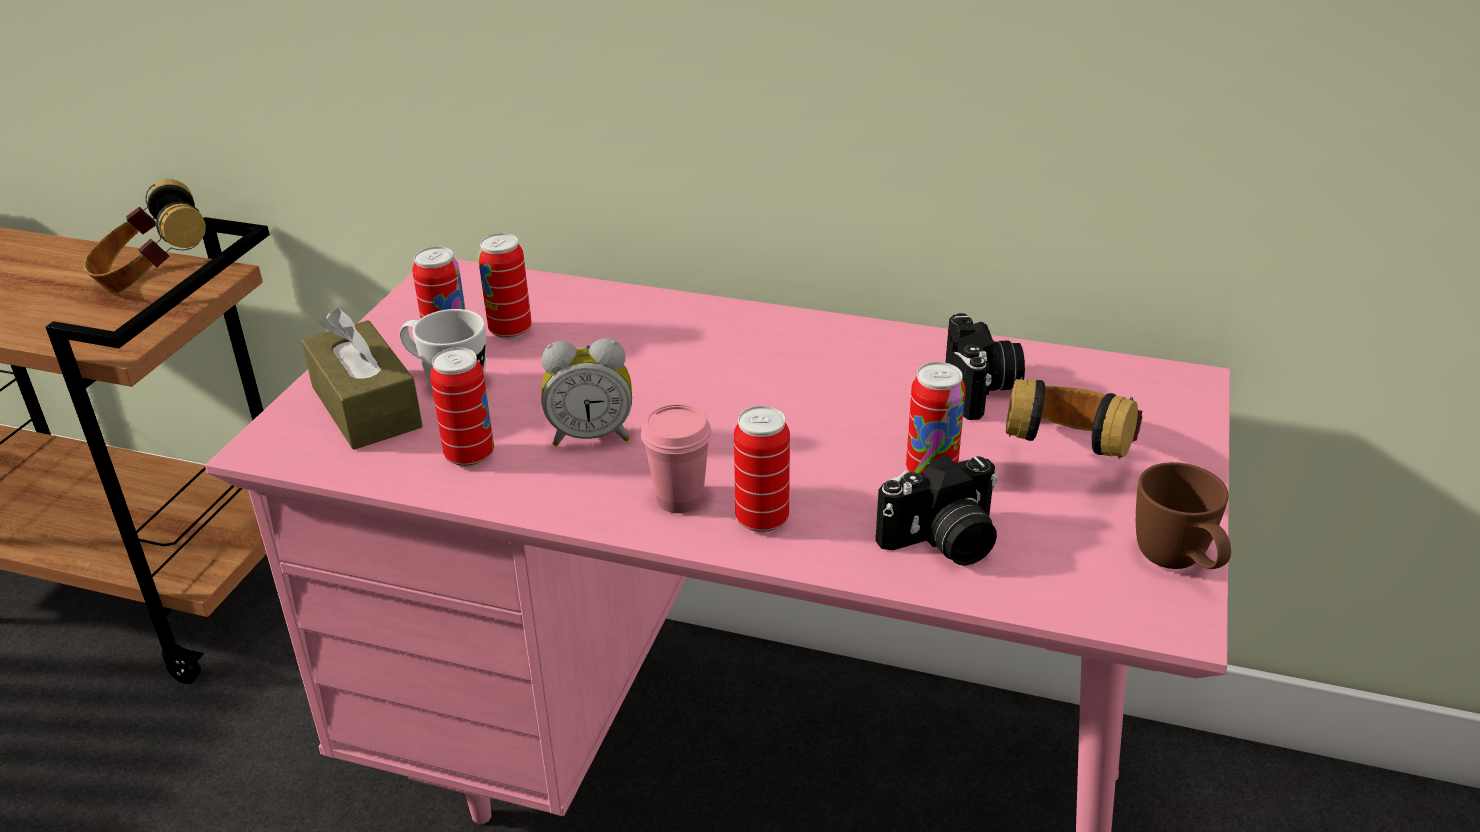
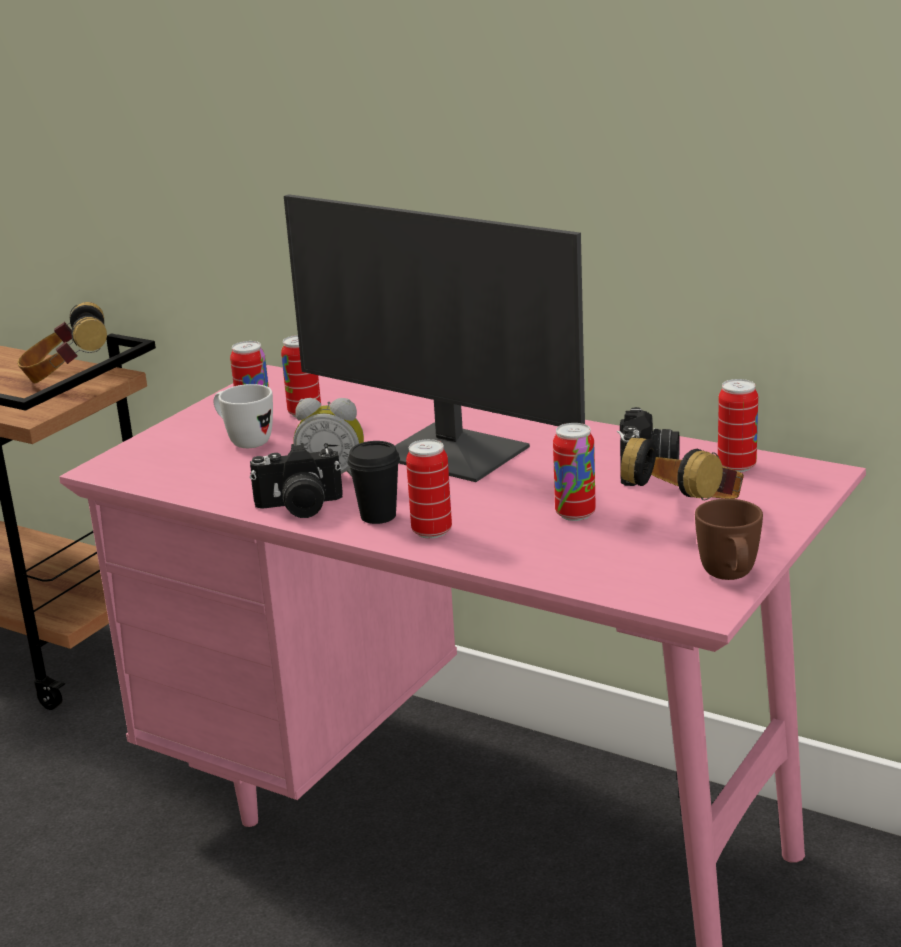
camera: 15 degrees right, 10 degrees down
(366, 407) = (181, 451): brown tissue box -> none
(469, 455) = (241, 482): can -> can (736, 466)
(679, 499) = (378, 516): pink cup -> black cup
(730, 385) = (452, 454): none -> monitor
(943, 542) = (558, 553): camera -> camera (299, 507)

